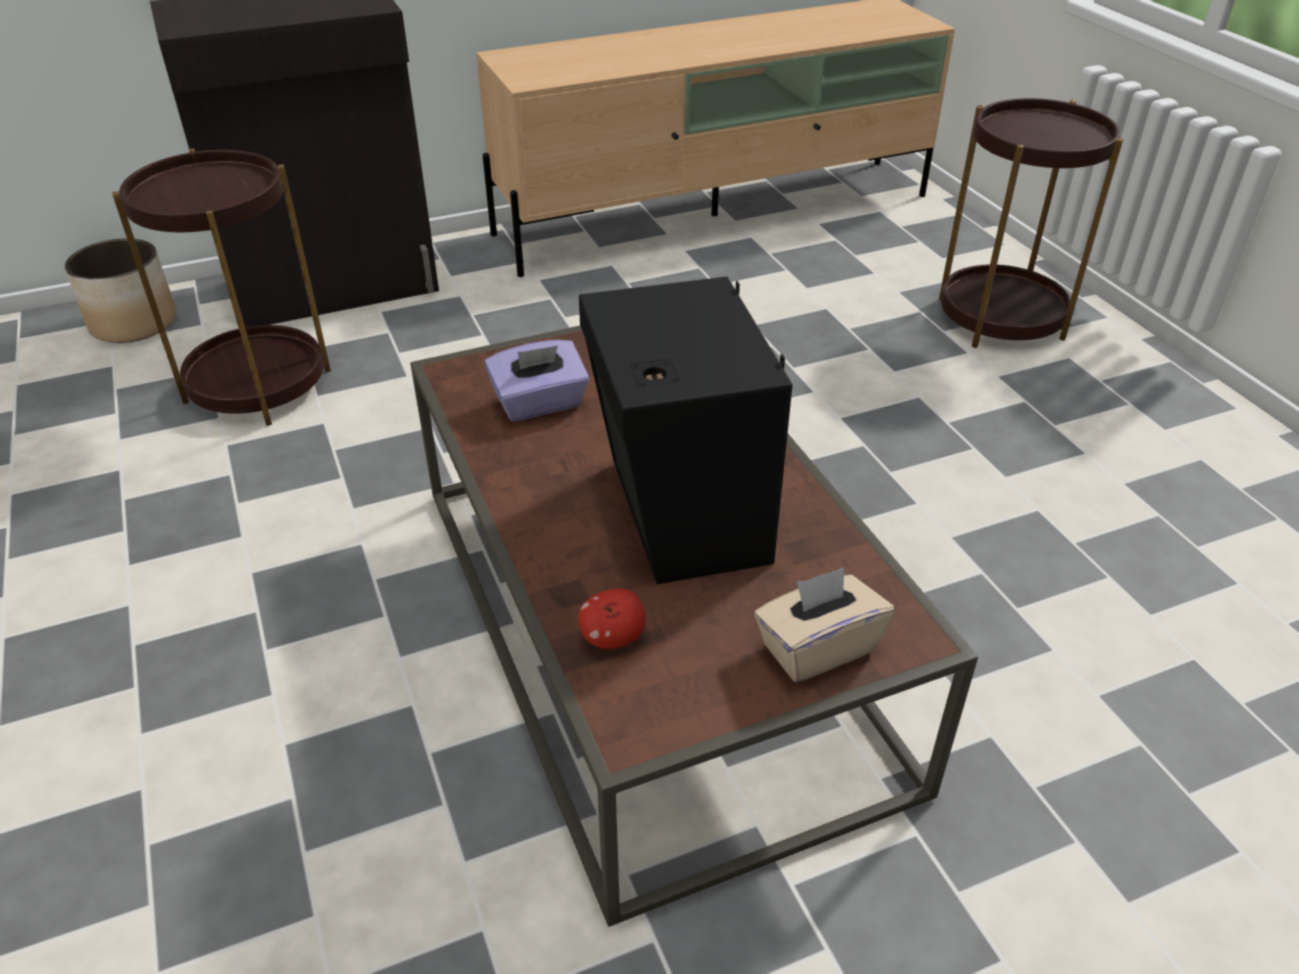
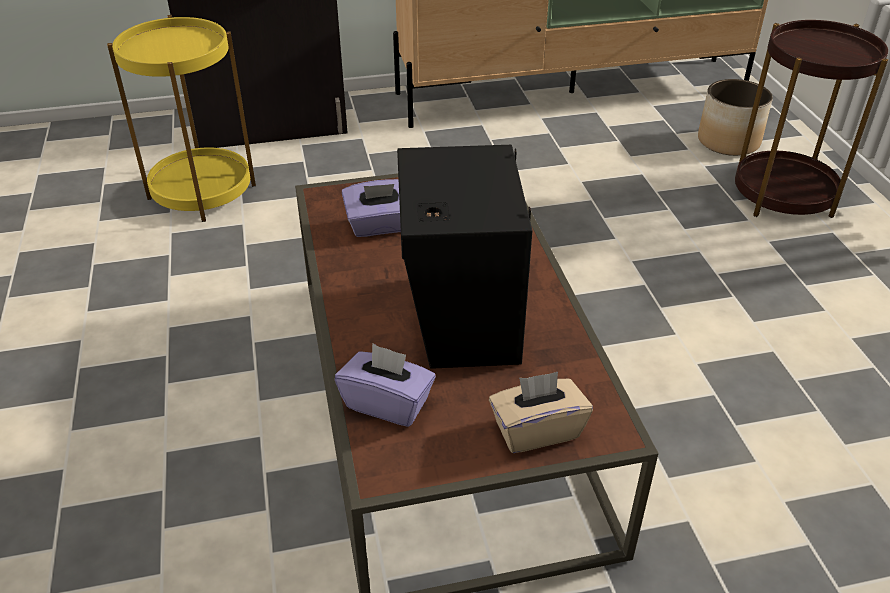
camera: 10 degrees right, 0 degrees up
(133, 323) = (125, 137): planter -> planter (727, 141)
(258, 386) = (202, 192): brown side table -> yellow side table
(613, 638) = (387, 403): apple -> purple tissue box

